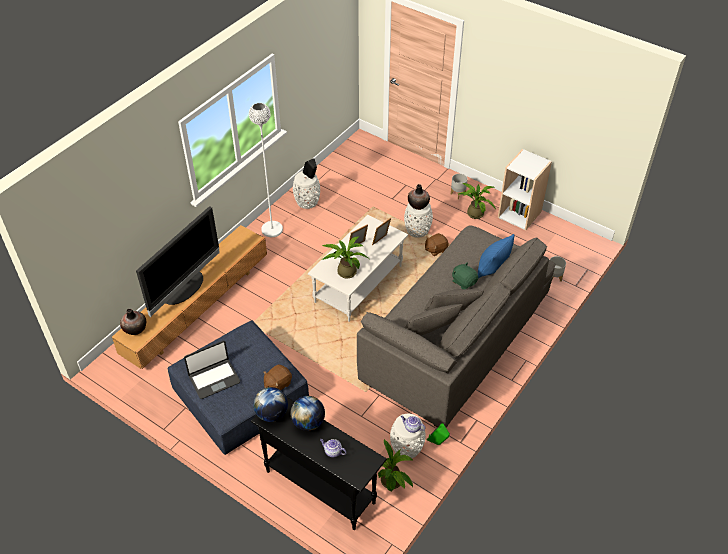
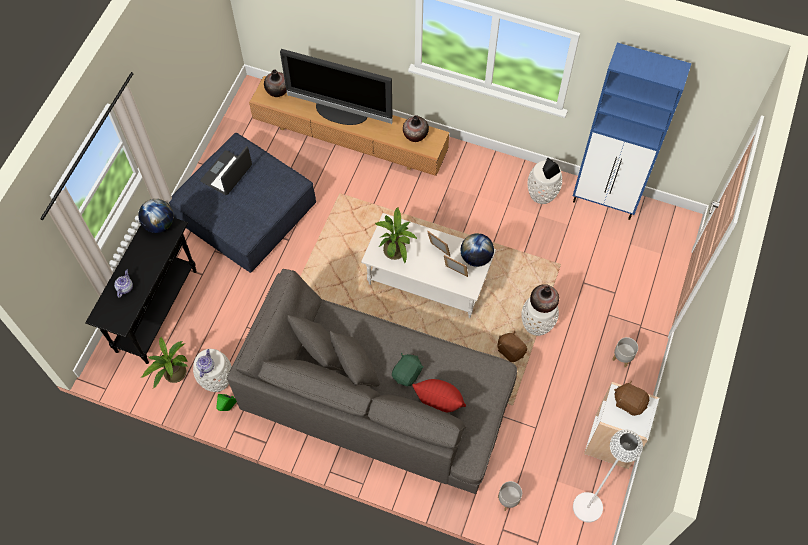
camera: 75 degrees right, 15 degrees up
(214, 379) = (227, 174): laptop -> laptop turned 75 degrees clockwise
(233, 245) = (415, 135): none -> vase
(272, 229) = (483, 171): white floor lamp -> white floor lamp (587, 507)
(277, 384) = (233, 229): brown plush toy -> brown plush toy (629, 402)
(308, 422) = (155, 258): globe -> globe (476, 258)
(329, 171) = (605, 201): none -> blue cabinet
(474, 212) = (594, 384): potted plant -> none
(492, 269) = (439, 403): blue pillow -> red pillow

